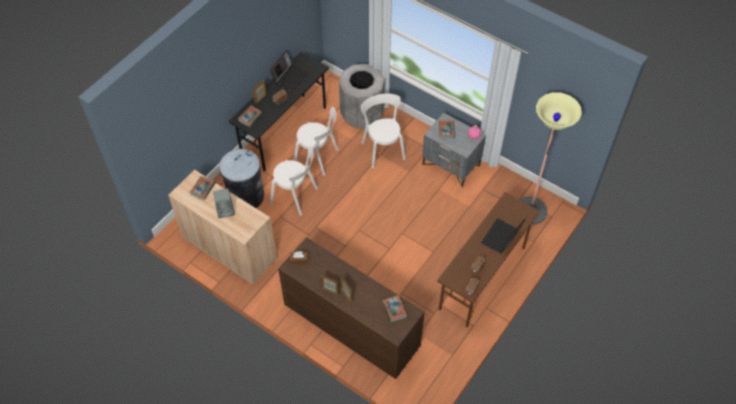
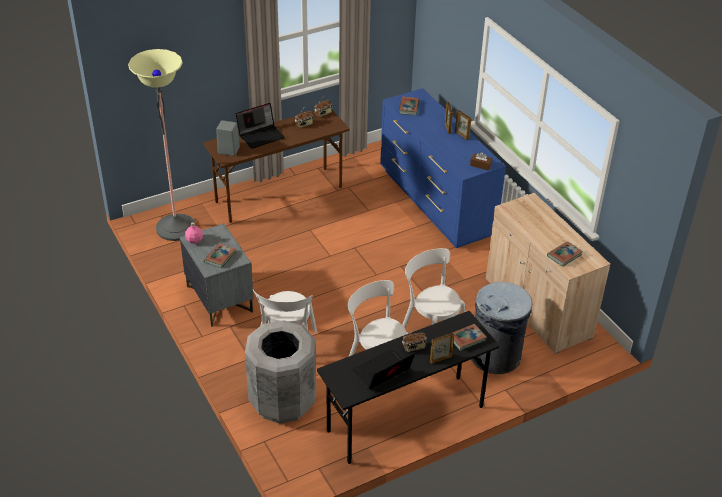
camera: 155 degrees left, 15 degrees down
(226, 210) = (543, 226): grey speaker -> grey speaker (228, 150)
(351, 327) = (435, 203): brown dresser -> blue dresser

